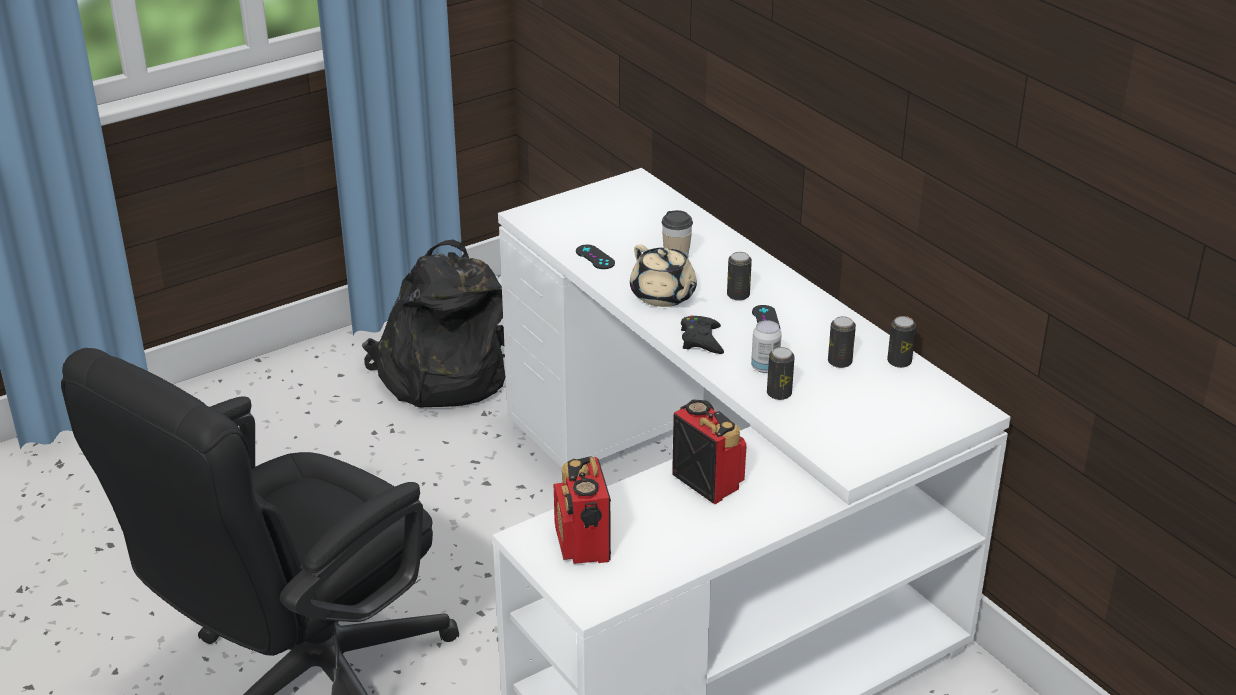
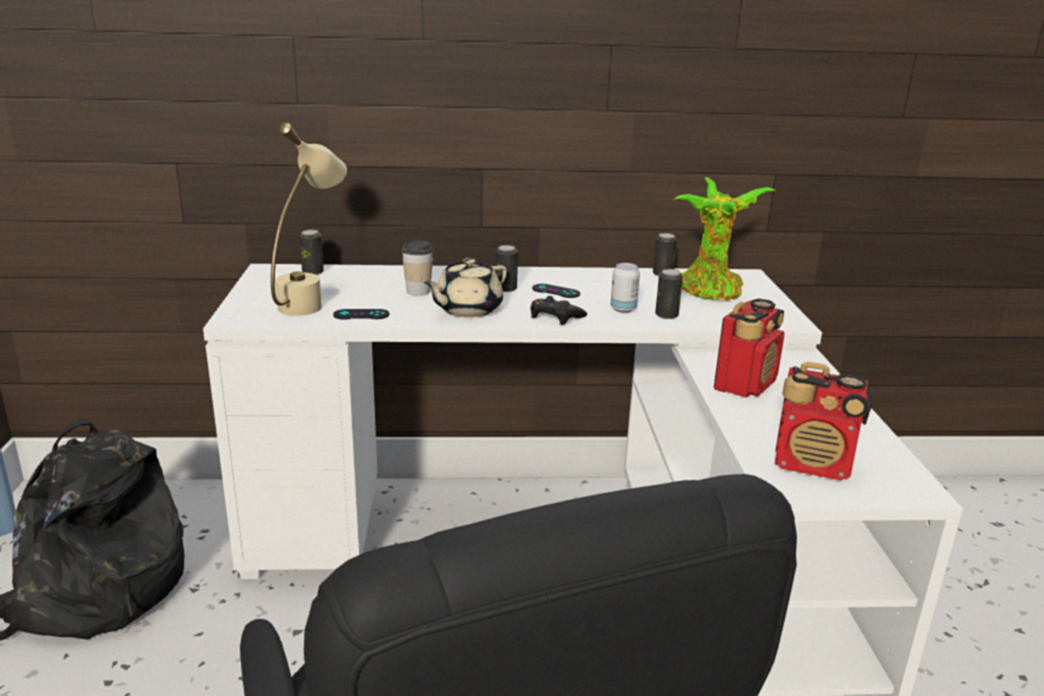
camera: 60 degrees left, 10 degrees down
(596, 226) = (310, 300): none -> beige table lamp
(663, 296) = (467, 310): beige teapot -> beige teapot turned 135 degrees clockwise
(707, 481) = (745, 384): radio -> radio turned 135 degrees clockwise
(839, 362) = (643, 288): can -> can (313, 272)
(880, 402) = (711, 292): none -> potted plant

